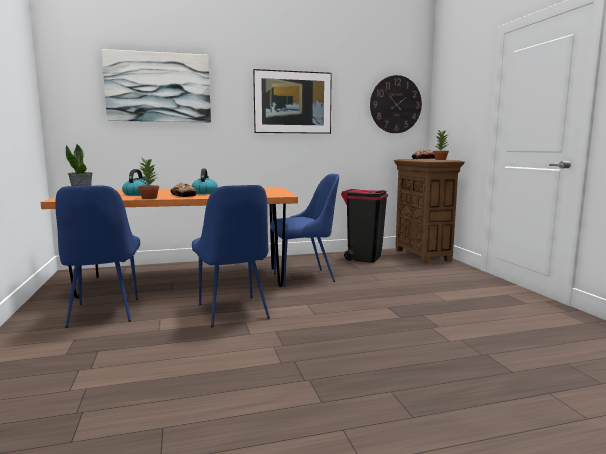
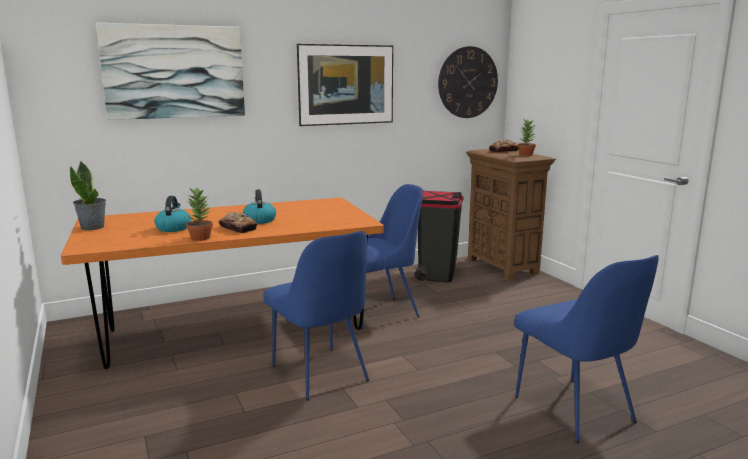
camera: 10 degrees left, 5 degrees up
(104, 312) = (158, 390): blue chair -> blue chair (575, 409)

